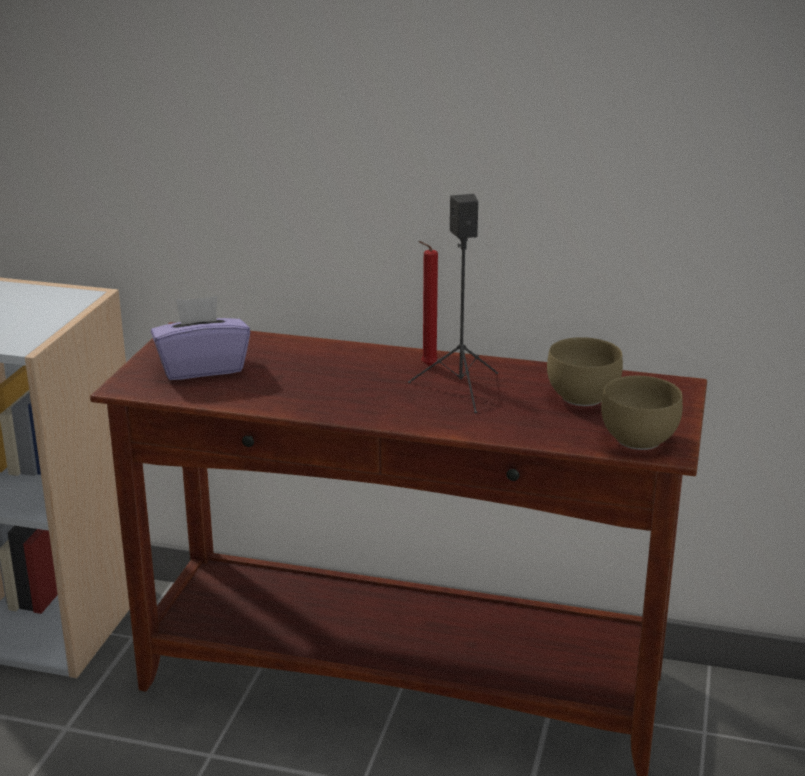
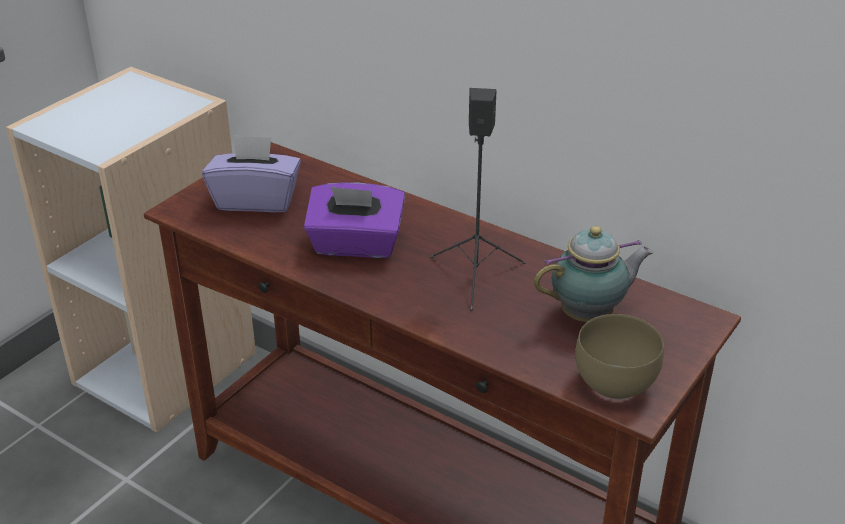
camera: 20 degrees right, 10 degrees up
(330, 385) = (356, 245): none -> purple tissue box
(427, 366) = (461, 240): red candle -> none
(582, 399) = (590, 315): brown bowl -> teapot

